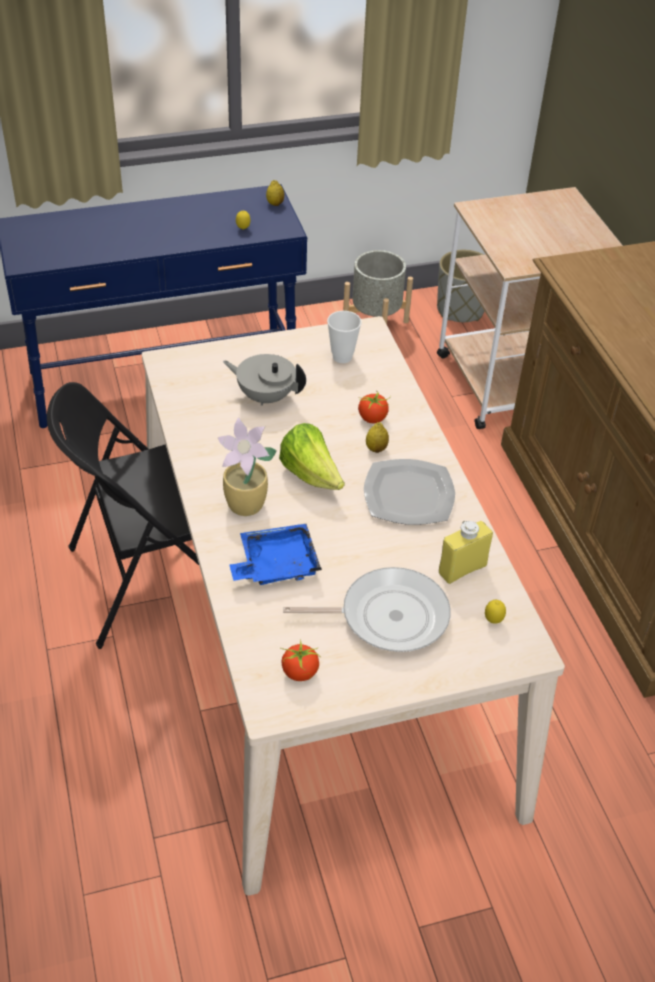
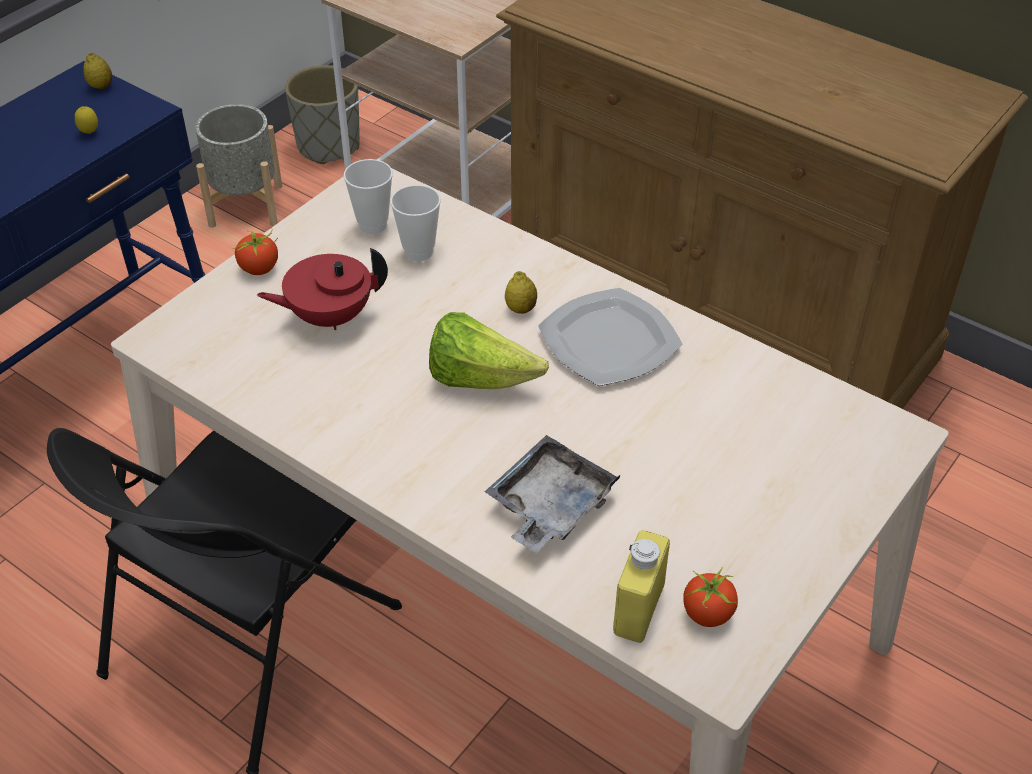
camera: 35 degrees left, 0 degrees up
(247, 506) = (443, 458): potted plant -> none
(265, 396) = (329, 316): grey teapot -> red teapot
(276, 564) = (549, 506): blue tray -> grey tray
(352, 385) = (419, 252): none -> cup
(373, 418) = (480, 276): tomato -> tomato (259, 268)
(387, 616) = (729, 488): frying pan -> none
(462, 569) = (748, 389): yellow bottle -> yellow bottle (638, 610)
(493, 621) = (835, 426): lemon -> none

